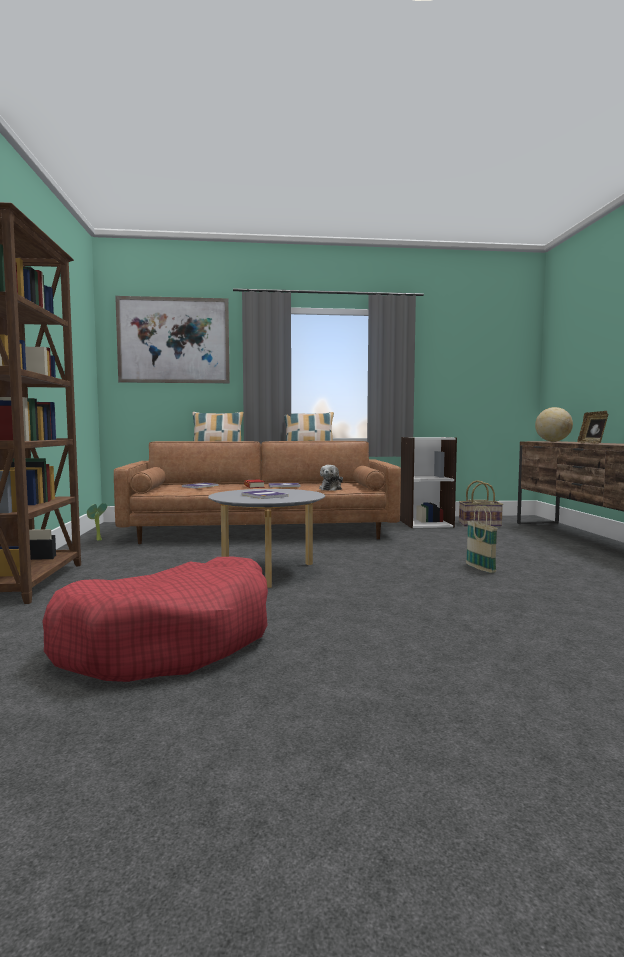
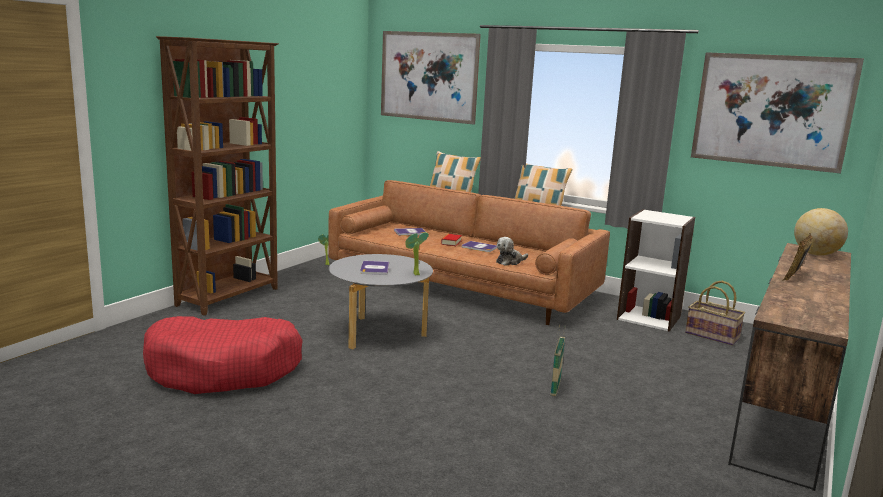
camera: 35 degrees right, 10 degrees up
(309, 494) = (414, 274): none -> potted plant
(474, 354) = (771, 111): none -> picture

